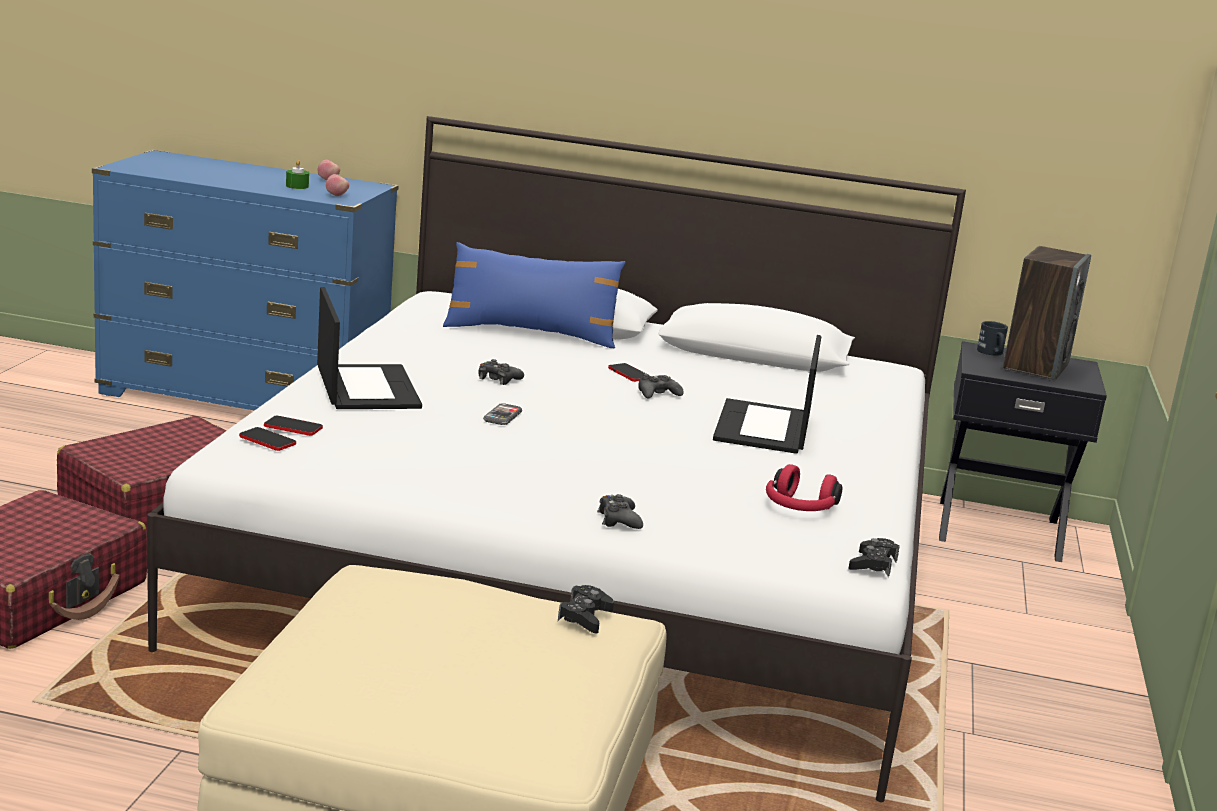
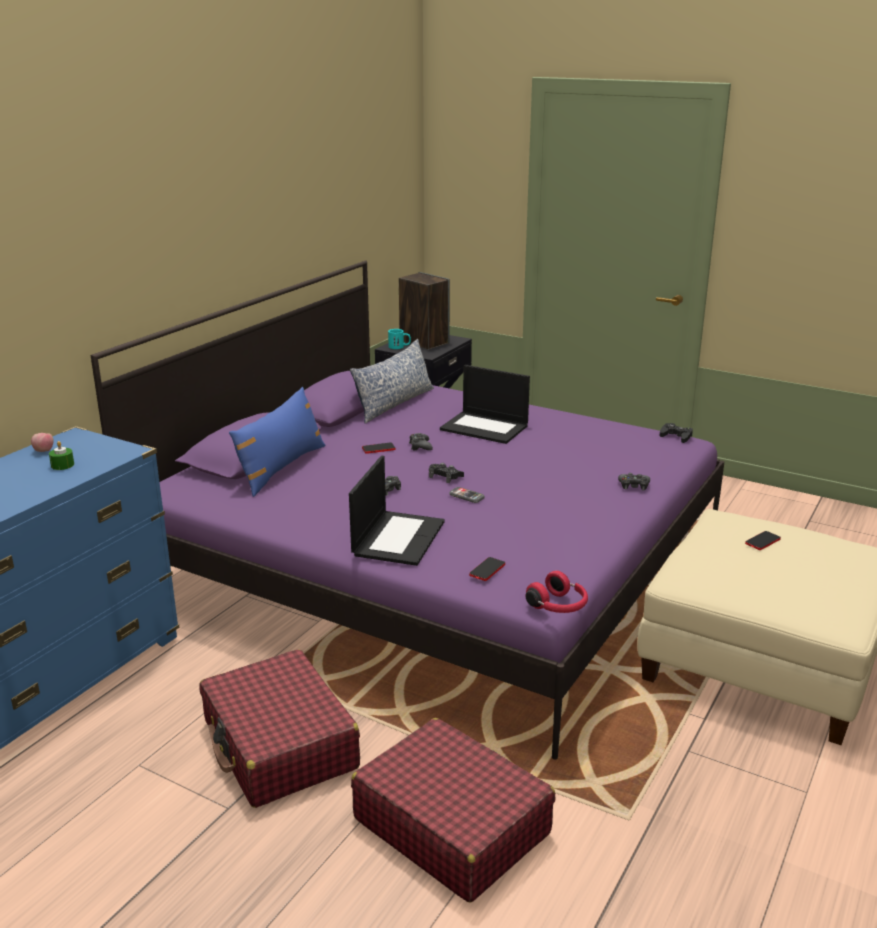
camera: 70 degrees left, 5 degrees up
(267, 440) = (513, 581): phone -> phone (762, 541)
(337, 196) = (110, 452): apple -> none
(366, 387) = (398, 537): laptop -> laptop turned 105 degrees clockwise
(585, 617) = (728, 521): black game controller -> black game controller (445, 477)
(593, 560) = (438, 563): white bed -> purple bed
(799, 508) = (607, 440): red headphones -> red headphones (558, 606)
(801, 377) = (394, 403): none -> pillow
(992, 353) = (399, 347): black mug -> turquoise mug

